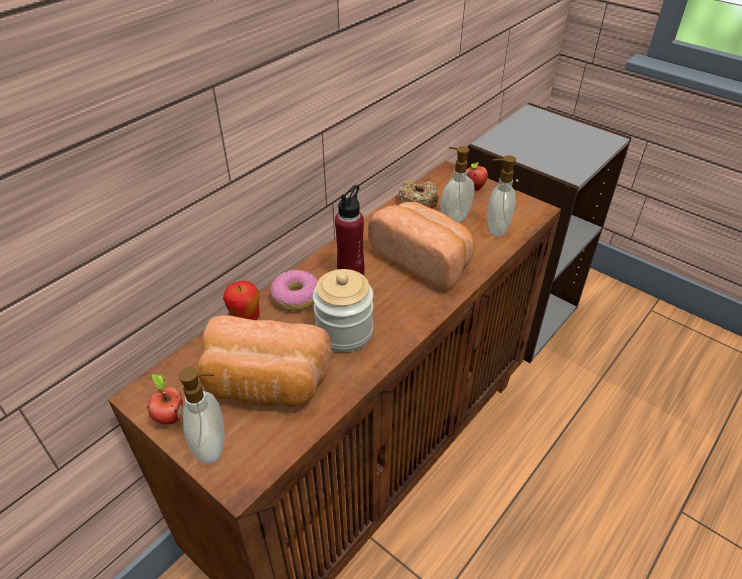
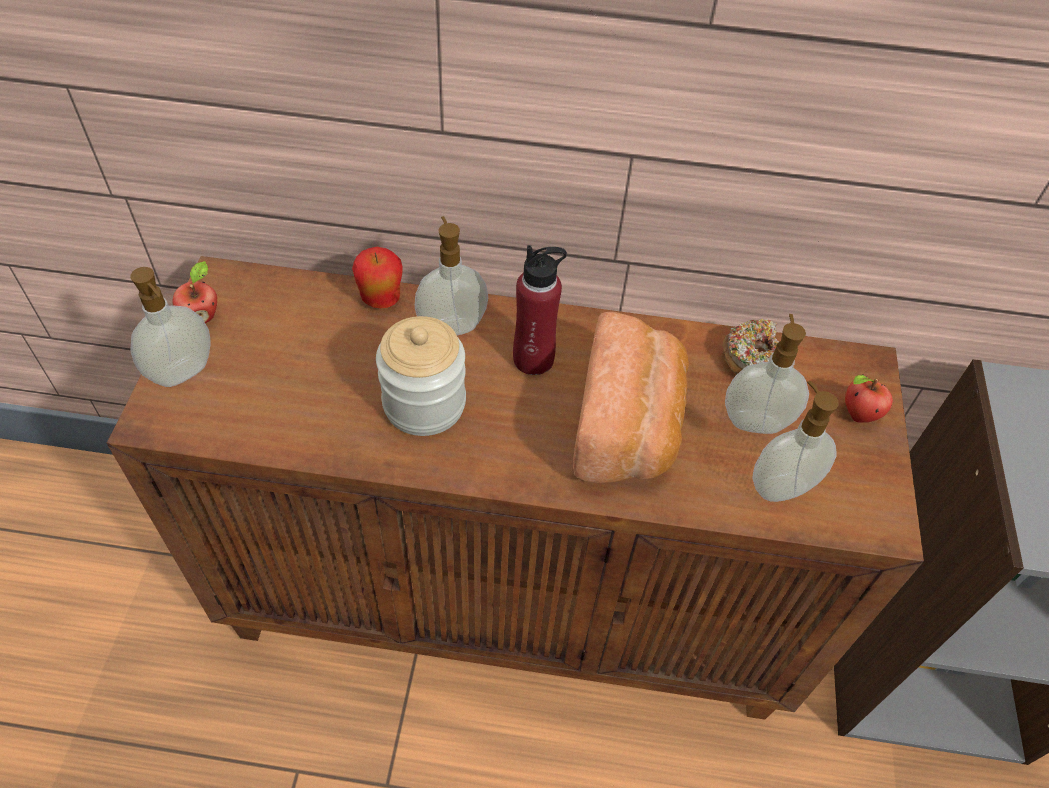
camera: 55 degrees right, 10 degrees up
(265, 385) = (291, 372): bread -> none
(296, 297) = (452, 326): donut -> soap dispenser

